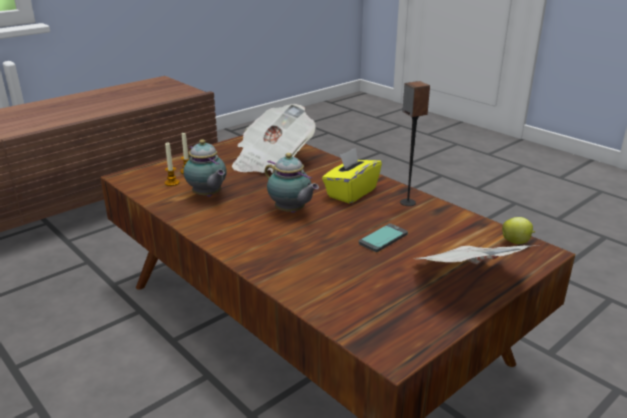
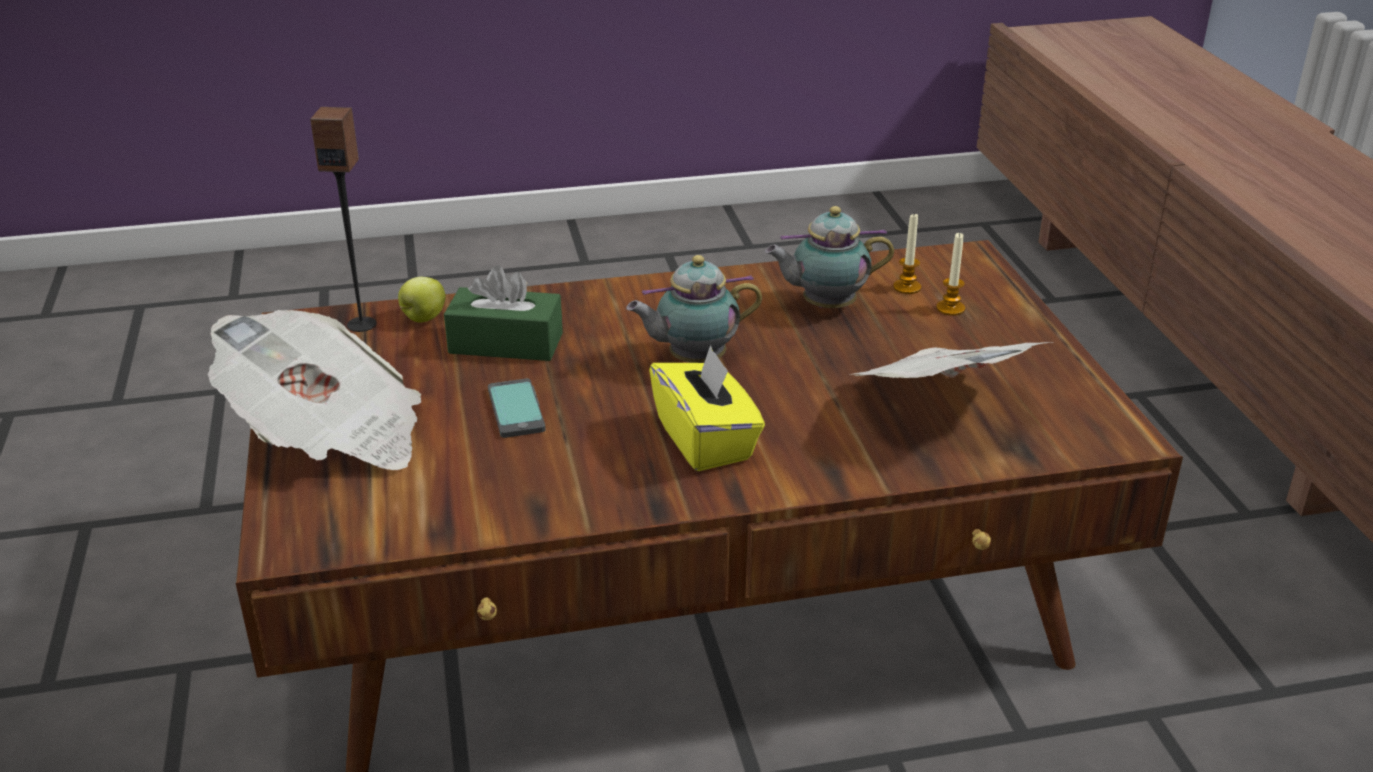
camera: 120 degrees right, 5 degrees up
(329, 264) = (506, 343): none -> green tissue box
(407, 202) = (603, 486): speaker -> speaker (362, 324)
(516, 242) = (344, 536): apple -> apple (423, 319)

